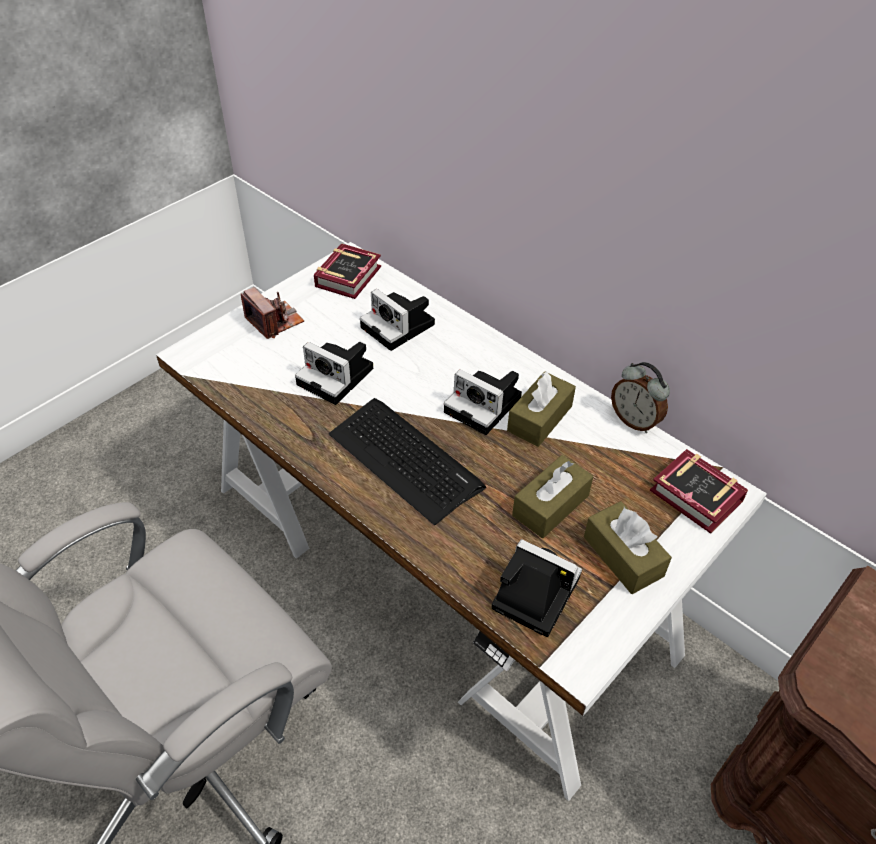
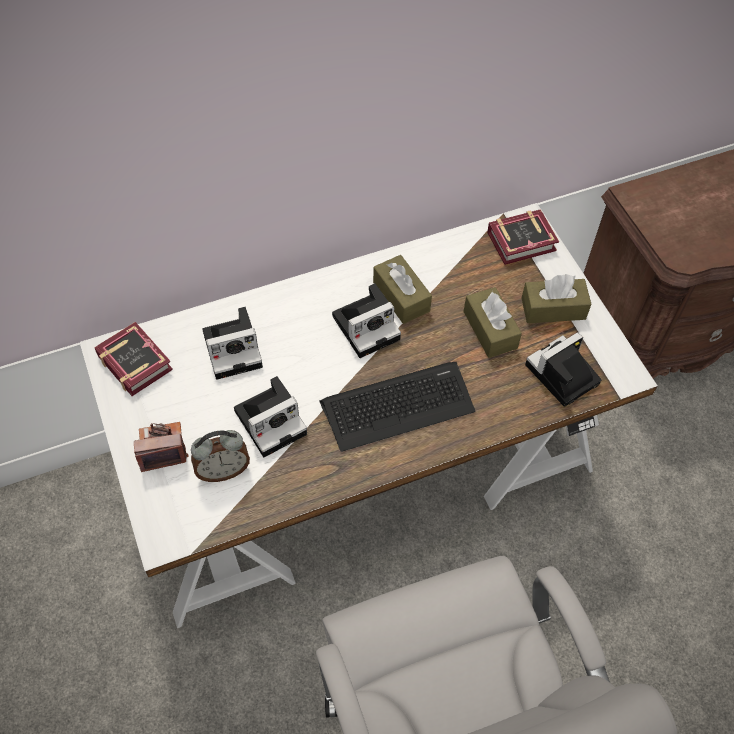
camera: 65 degrees left, 10 degrees up
(634, 420) = (434, 239): alarm clock -> alarm clock (223, 470)

